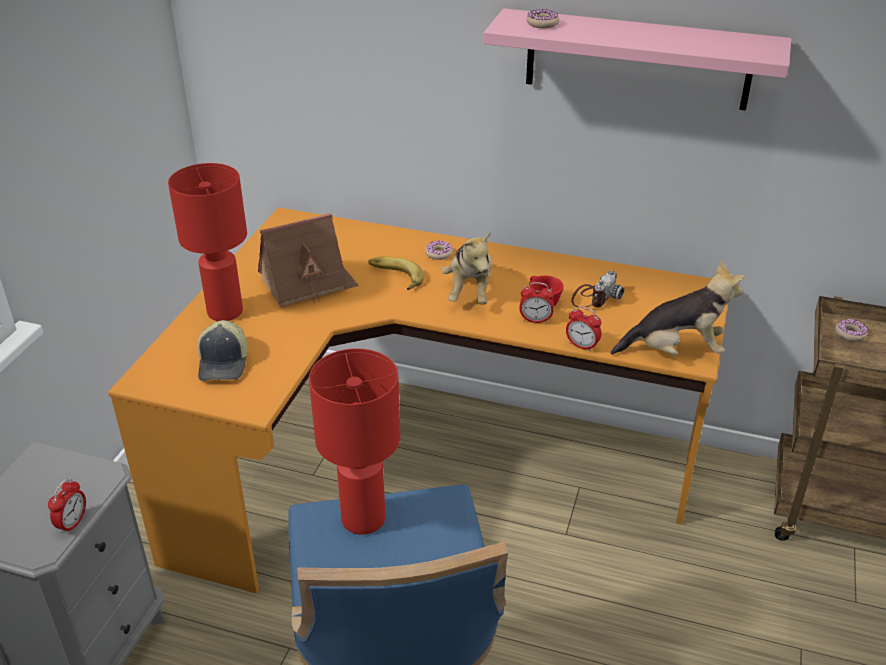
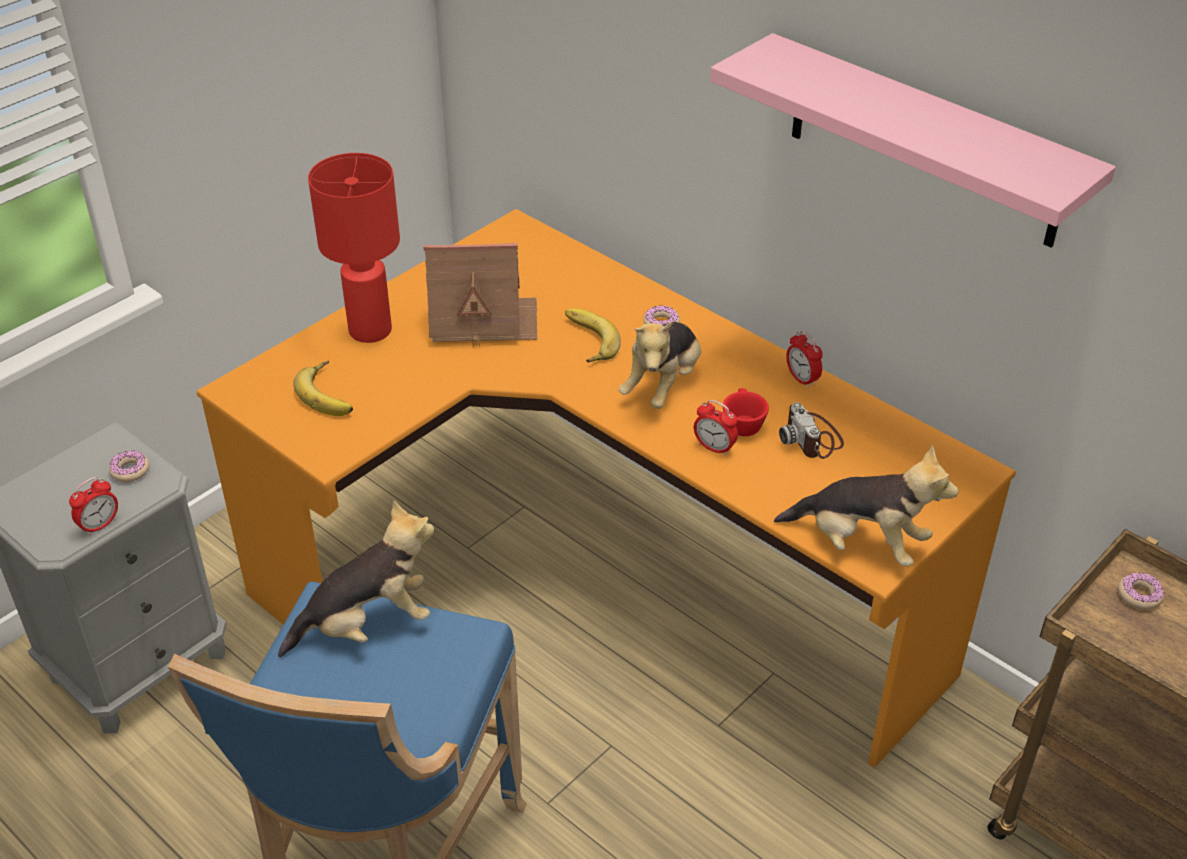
camera: 25 degrees right, 5 degrees up
(224, 363) = (330, 393): cap -> banana
(362, 520) = (368, 625): red table lamp -> plush toy
(542, 24) = (796, 70): donut -> donut (130, 471)
(582, 346) = (746, 499): alarm clock -> alarm clock (802, 379)
(594, 297) = (812, 438): camera -> camera turned 105 degrees clockwise

